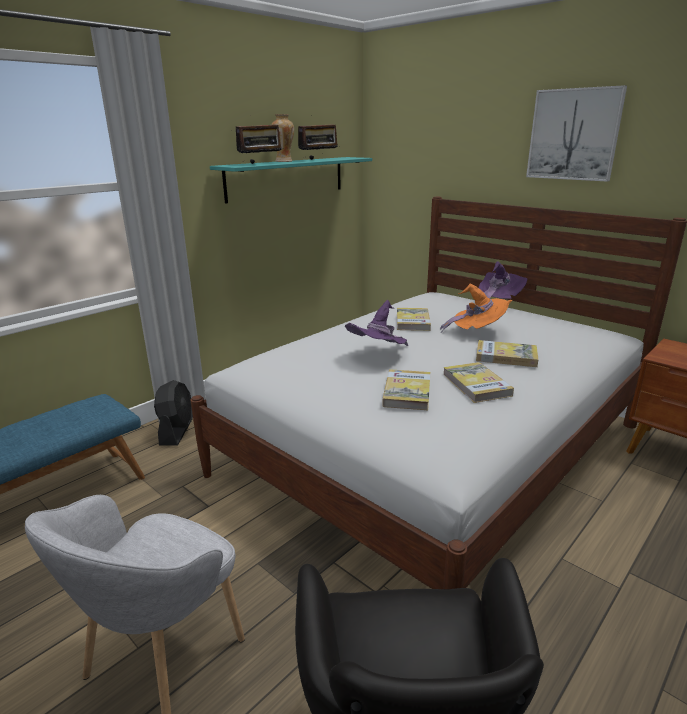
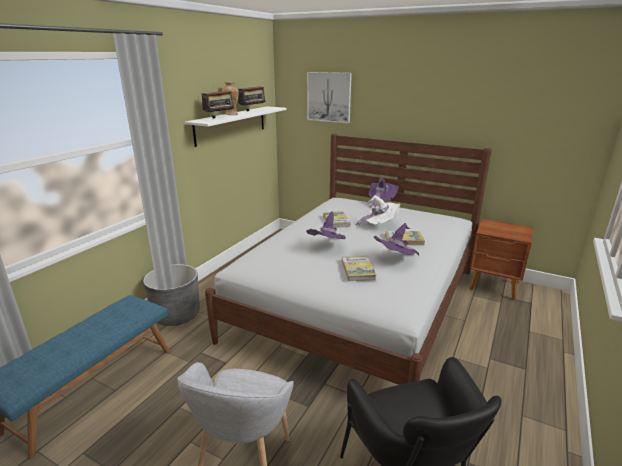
camera: 15 degrees left, 0 degrees up
(177, 431) = (176, 315): black fan -> grey planter
(287, 178) = (231, 125): turquoise shelf -> white shelf
(476, 385) = (395, 260): book -> purple hat
(477, 332) = (379, 225): orange hat -> white hat
(573, 134) = (422, 97): picture -> picture (329, 97)

